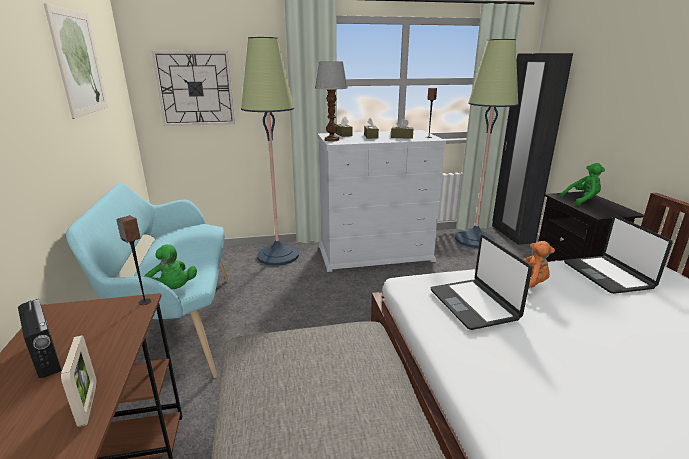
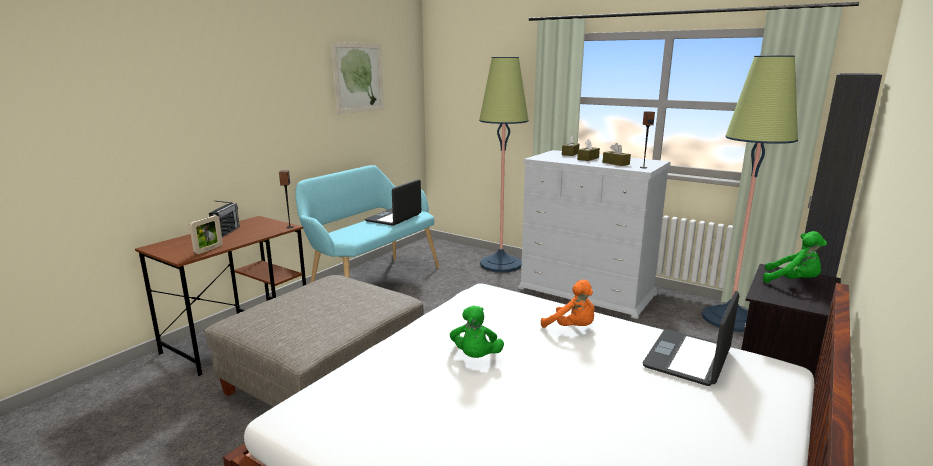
camera: 45 degrees right, 5 degrees down
(172, 290) = (339, 238): green plush toy -> green plush toy (475, 357)
(195, 89) = (467, 99): wall clock -> none
(331, 140) = (542, 156): table lamp -> none
(474, 304) = (494, 316): laptop -> laptop (394, 218)

